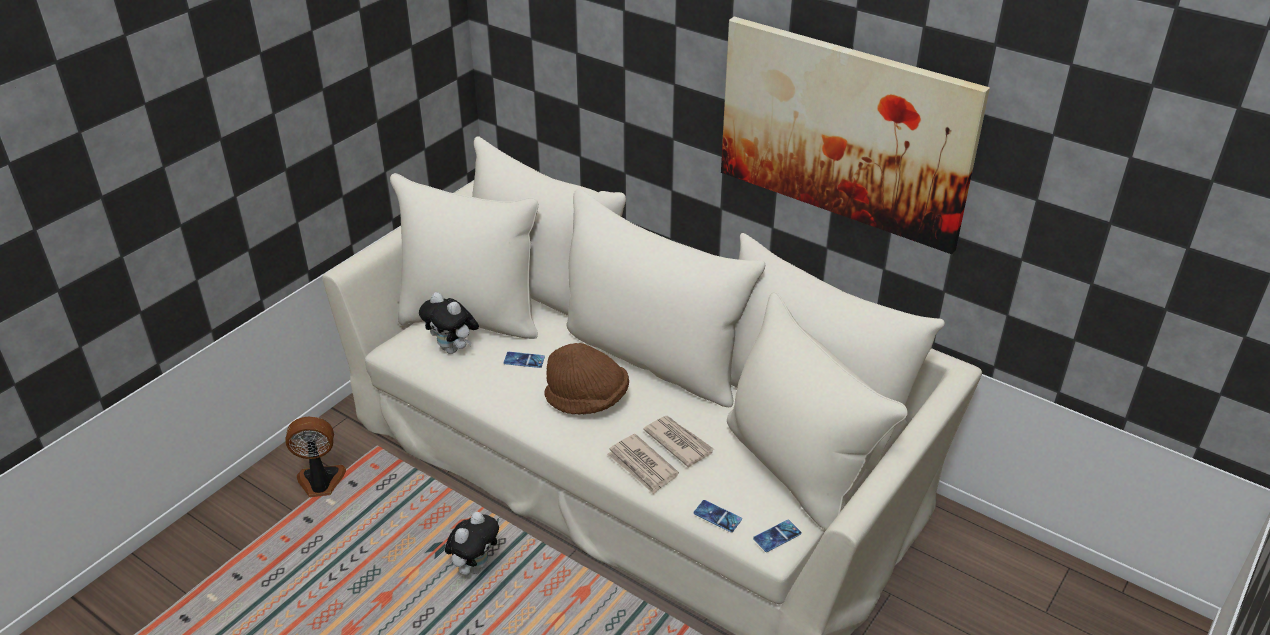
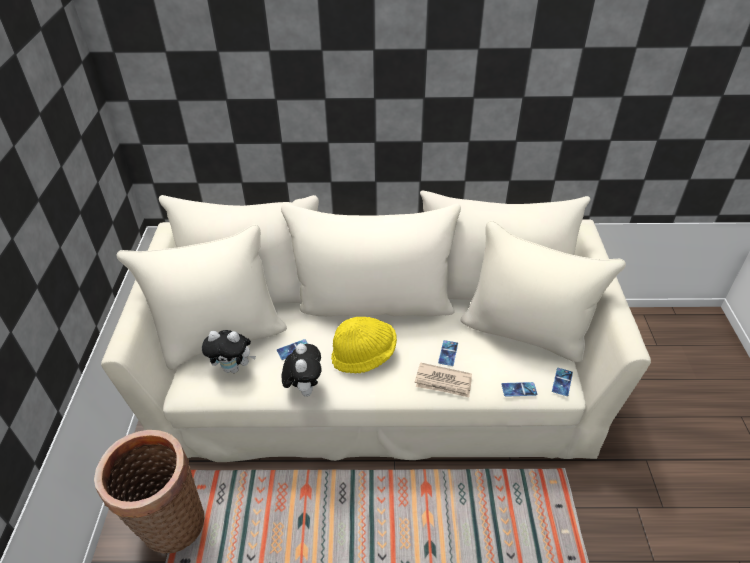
camera: 35 degrees left, 5 degrees up
(321, 482) = (168, 525): fan -> basket
(475, 565) = (340, 515): plush toy -> plush toy (304, 387)
(587, 400) = (364, 355): brown hat -> yellow hat
(678, 442) = (448, 353): newspaper -> phone
(844, 132) = (478, 92): picture -> none

